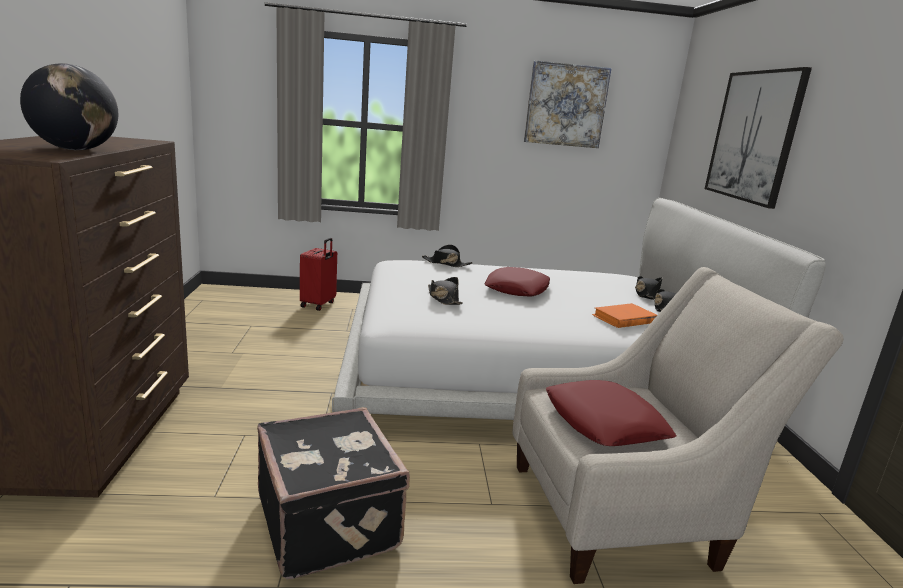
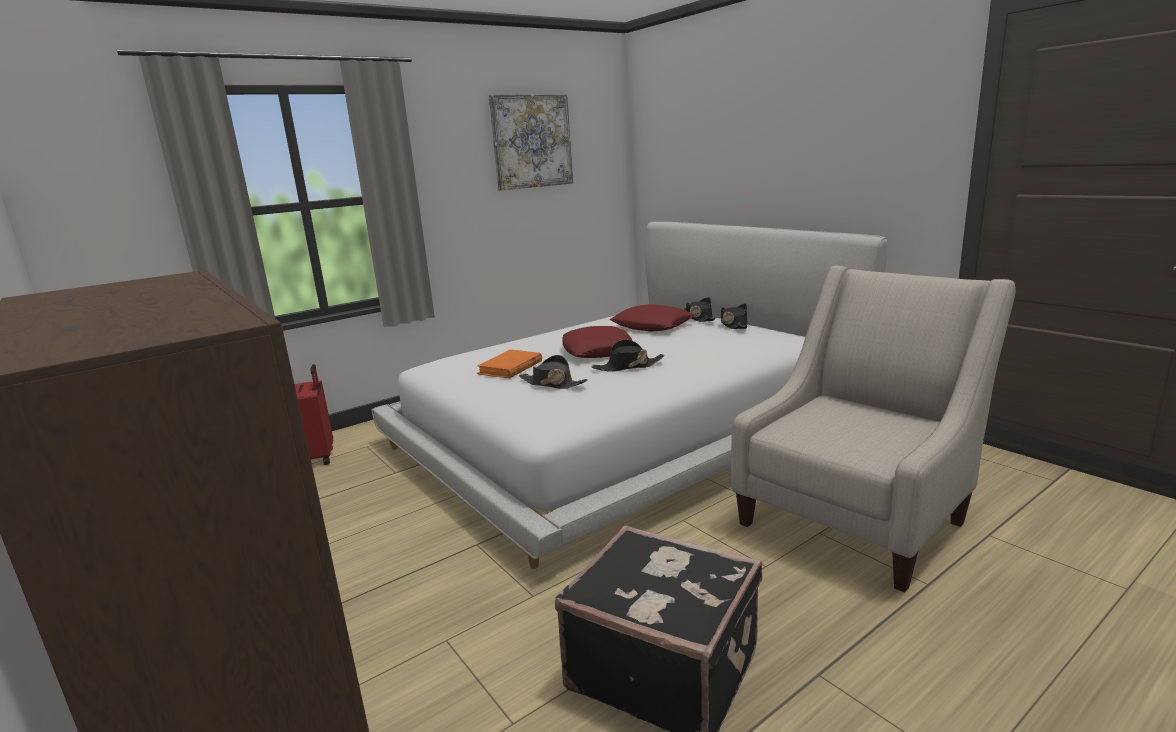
camera: 30 degrees left, 0 degrees up
(76, 150) = (187, 307): globe -> none
(446, 263) = (487, 350): black hat -> black hat (628, 367)
(604, 422) = (852, 434): red pillow -> red pillow (652, 325)
(624, 319) = (724, 344): orange book -> orange book (510, 368)
(753, 136) = (750, 142): picture -> none

